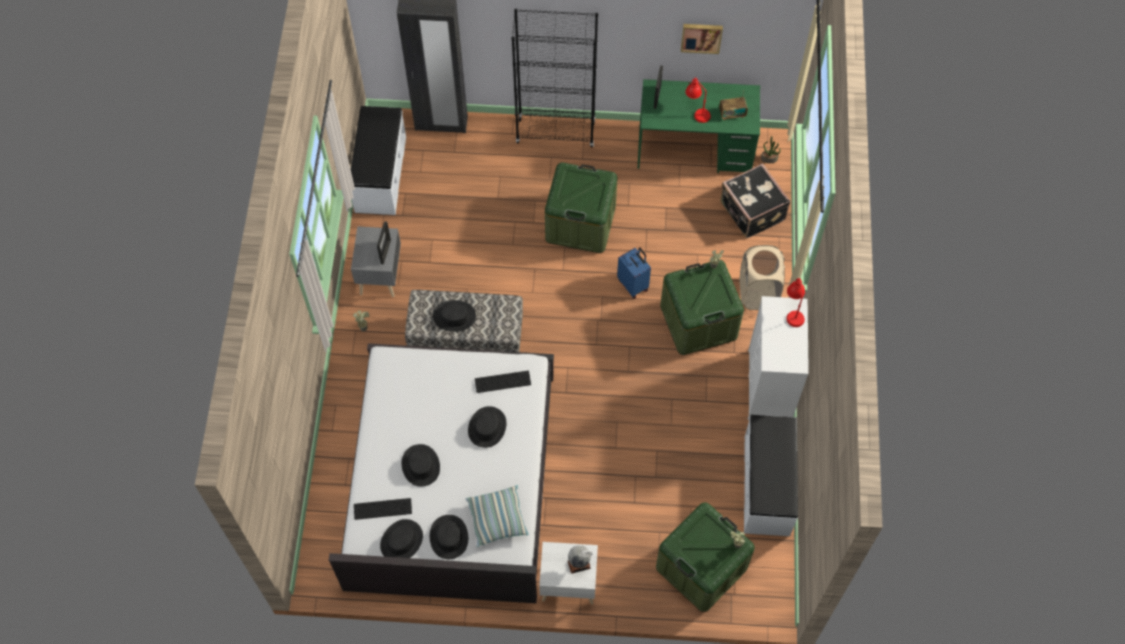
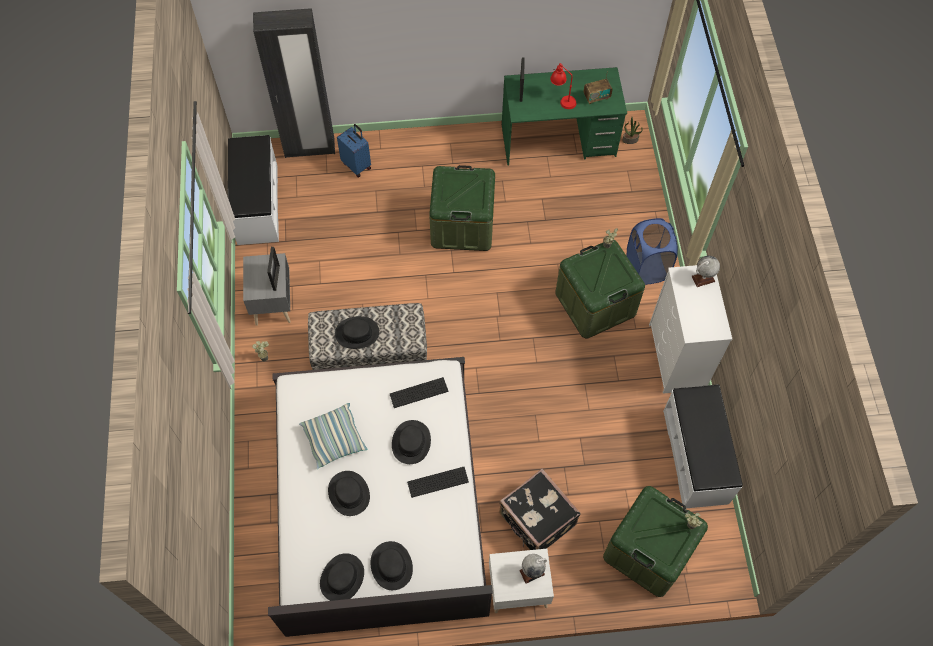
camera: 10 degrees left, 0 degrees up
(382, 509) = (316, 546): keyboard -> keyboard (438, 482)
(497, 519) = (439, 538): pillow -> pillow (334, 439)
(556, 132) = (422, 142): black bookcase -> none
(633, 284) = (525, 276): blue suitcase -> blue suitcase (357, 165)
(701, 37) = (560, 22): picture -> none
(751, 212) = (624, 192): black suitcase -> black suitcase (536, 520)
(758, 293) = (646, 268): beige laundry basket -> blue laundry basket
(793, 312) = (703, 279): red table lamp -> globe

